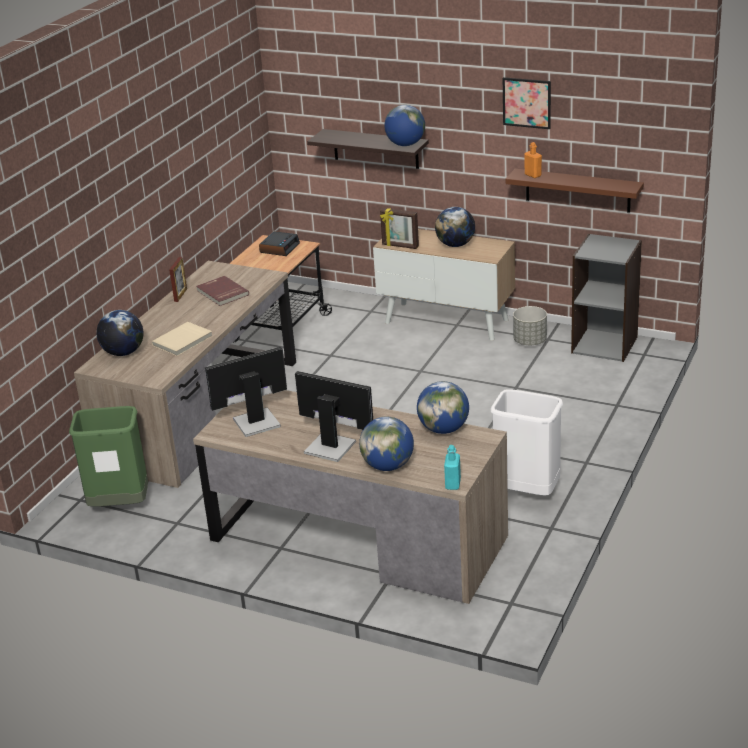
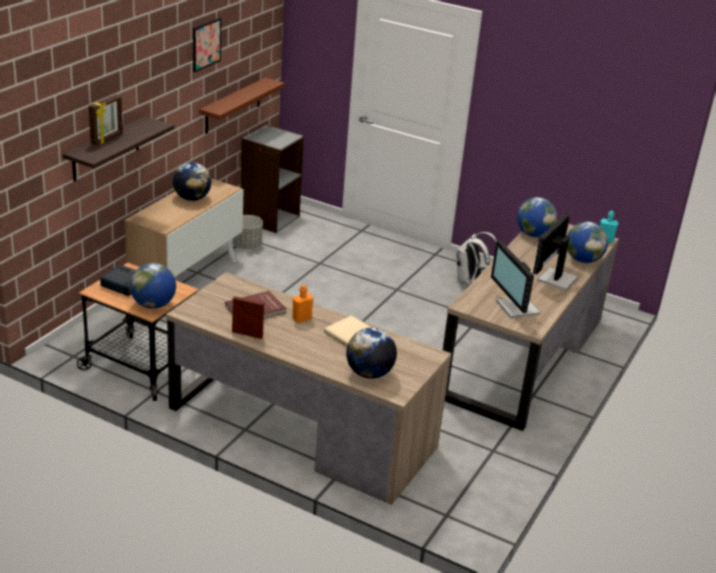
camera: 90 degrees left, 0 degrees up
(120, 505) = (460, 486): green trash can -> none
(400, 246) = (176, 222): picture frame -> picture frame (107, 139)
(405, 144) = (150, 125): globe -> globe (153, 305)
(526, 492) = (469, 281): white trash can -> white backpack
(533, 175) = (221, 105): orange bottle -> orange bottle (301, 319)

